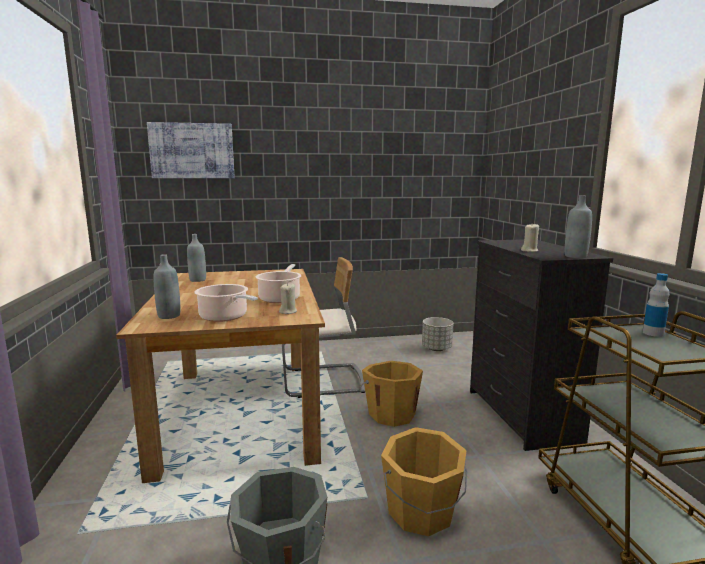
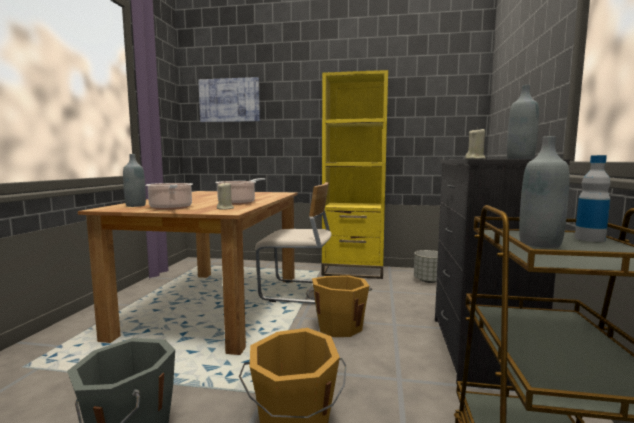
camera: 20 degrees right, 5 degrees down
(197, 280) = (204, 193): grey bottle -> grey bottle (539, 244)
(356, 346) = (353, 271): none -> yellow bookcase

